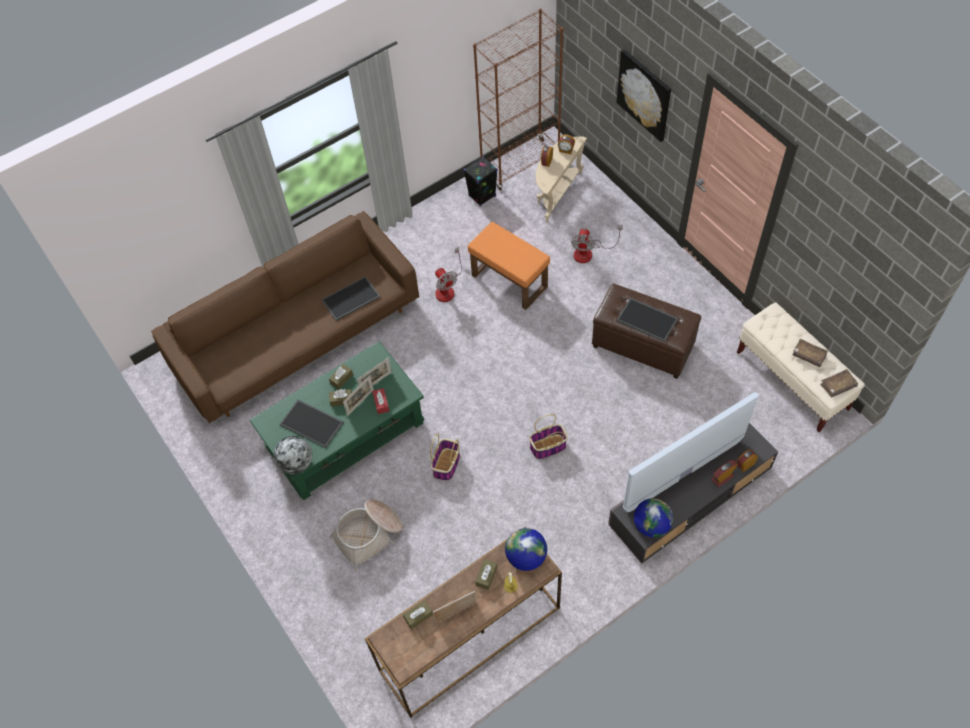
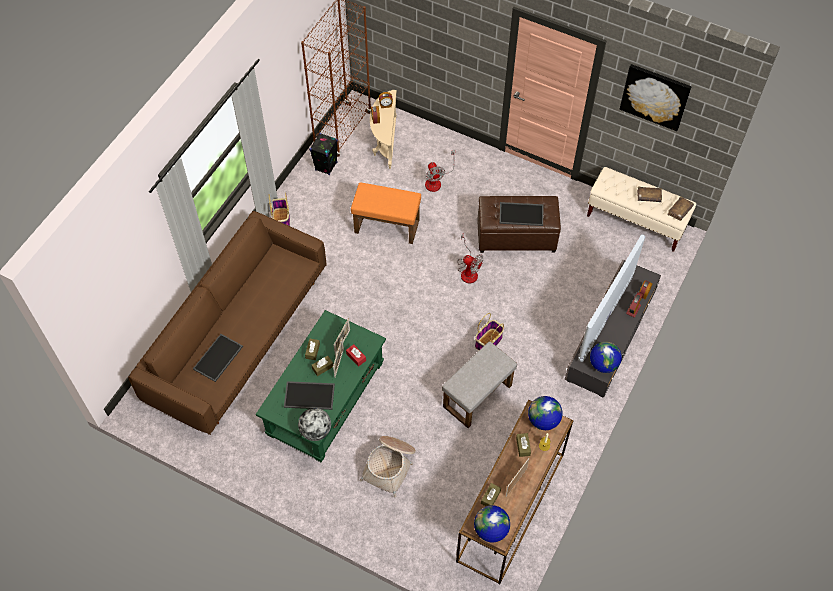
camera: 30 degrees left, 0 degrees up
(351, 299) = (279, 287): tray -> tray (218, 358)
(397, 652) = (490, 530): none -> globe
(446, 465) = (419, 387): basket -> basket (281, 219)
(447, 288) = (340, 250): fan -> fan (468, 270)
(502, 502) = (477, 397): none -> grey ottoman
(644, 95) = (450, 40): picture -> picture (655, 96)

